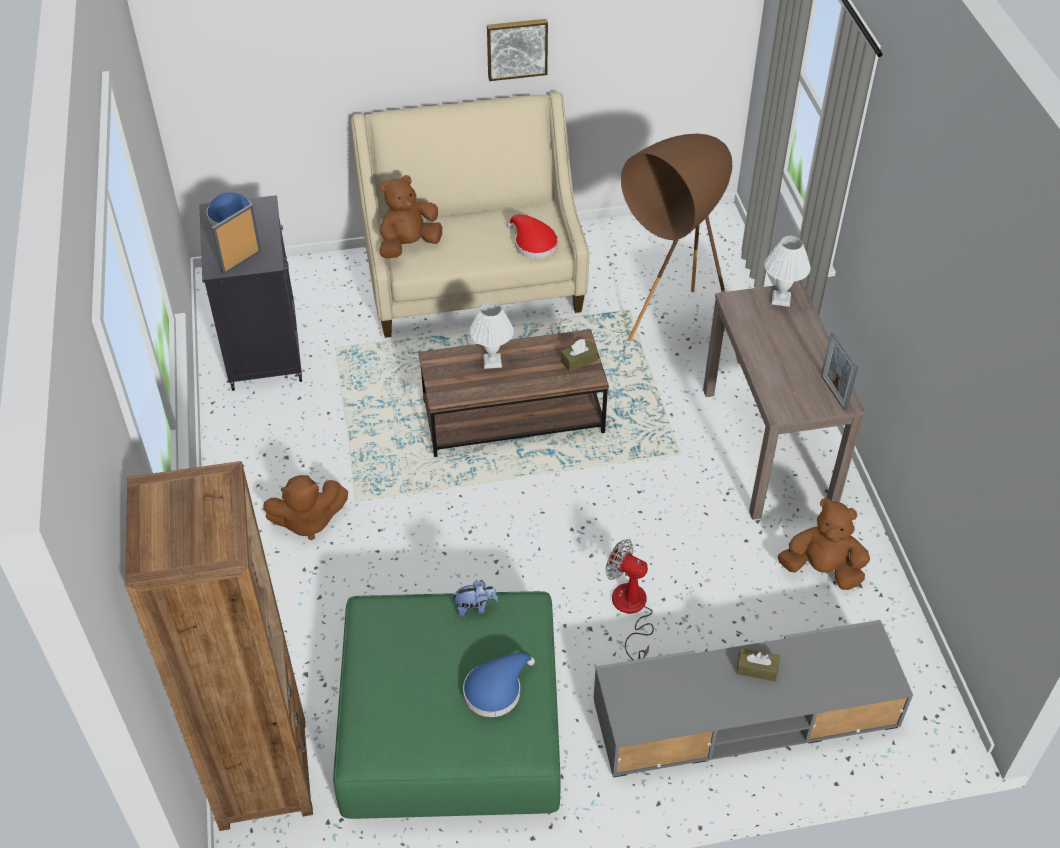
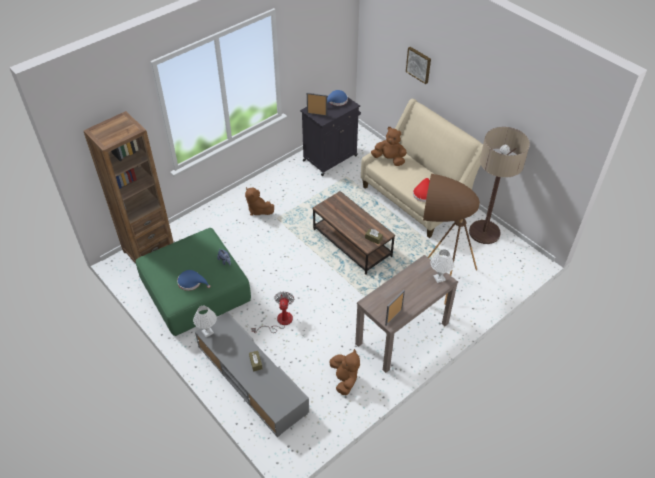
camera: 60 degrees right, 0 degrees up
(492, 362) = (351, 213): white table lamp -> white table lamp (207, 332)
(516, 48) = (477, 114): picture -> picture (419, 64)
(620, 242) = (484, 232): none -> floor lamp

